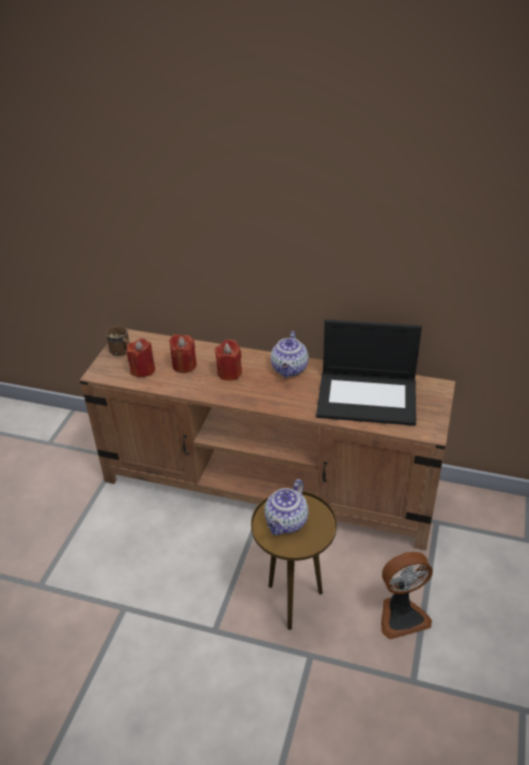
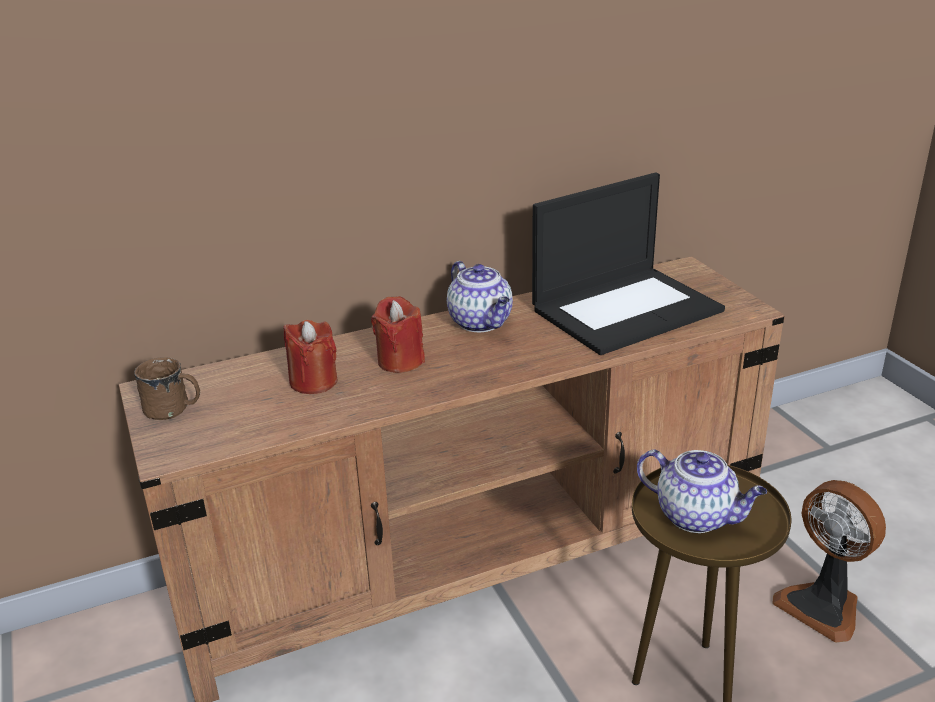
camera: 40 degrees left, 10 degrees down
(143, 370) = (248, 416): red candle -> none
(286, 523) = (697, 516): teapot -> teapot turned 45 degrees counterclockwise
(401, 615) = (823, 606): fan -> fan turned 105 degrees clockwise

